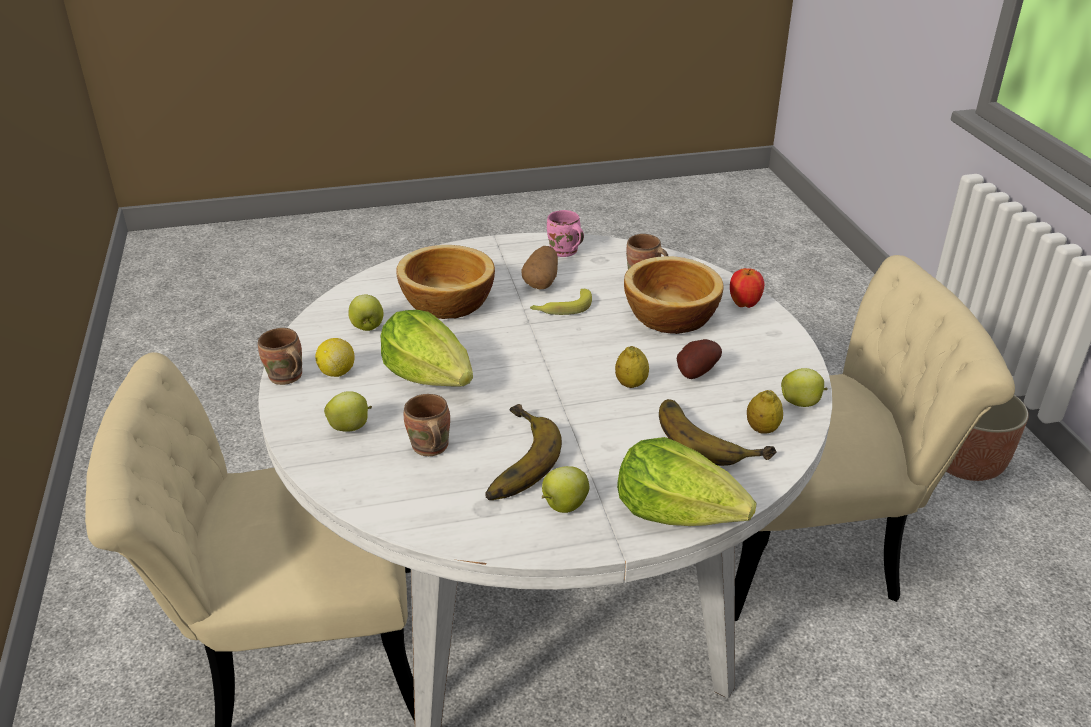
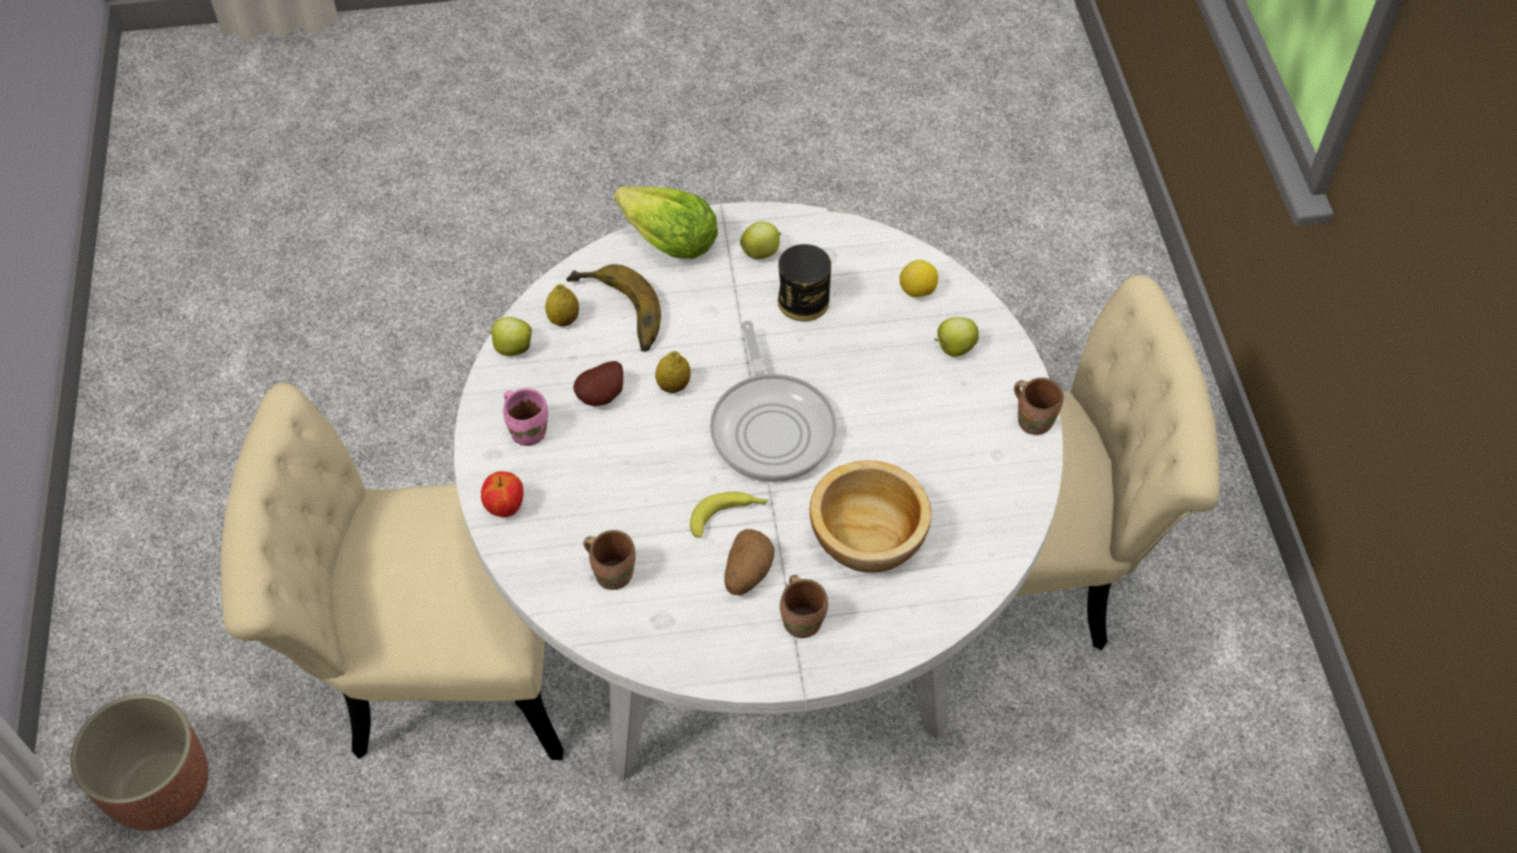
camera: 175 degrees left, 20 degrees up
(337, 372) = (981, 425): lemon -> lemon (917, 291)
(367, 327) = (960, 497): apple -> none
(428, 448) = (877, 318): brown mug -> brown mug (803, 620)
(430, 376) = (881, 411): lettuce -> none
(510, 460) = (803, 301): banana -> can
(533, 361) = (771, 426): none -> frying pan
(564, 252) = (709, 641): pink mug -> pink mug (529, 430)
(668, 316) = (604, 491): bowl -> none

